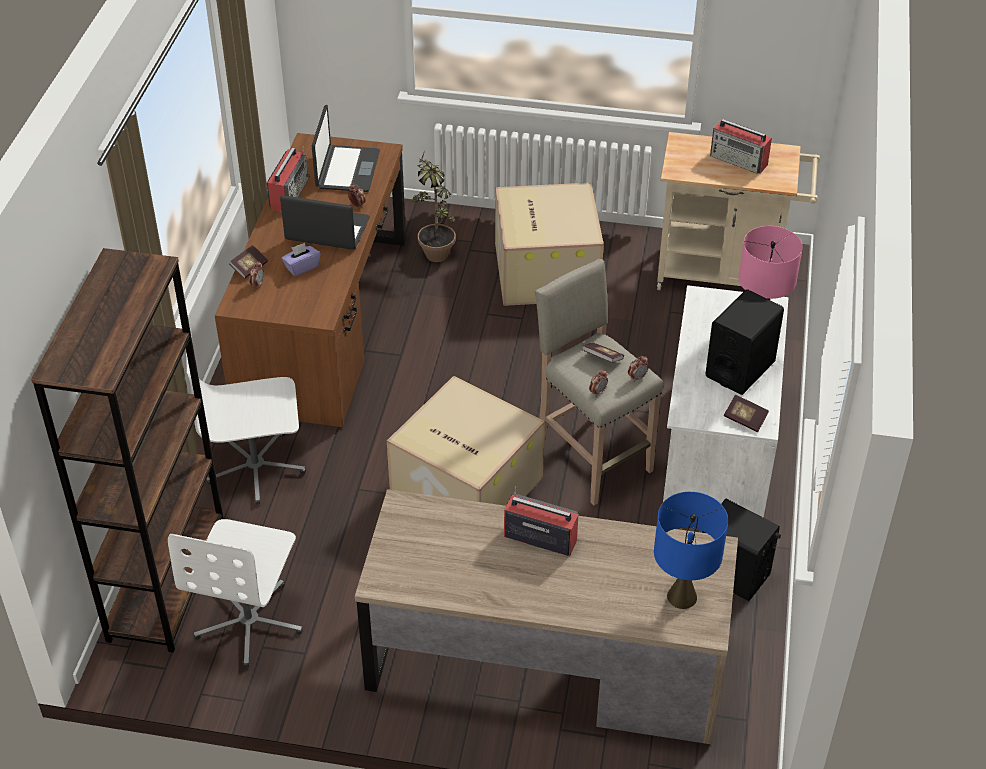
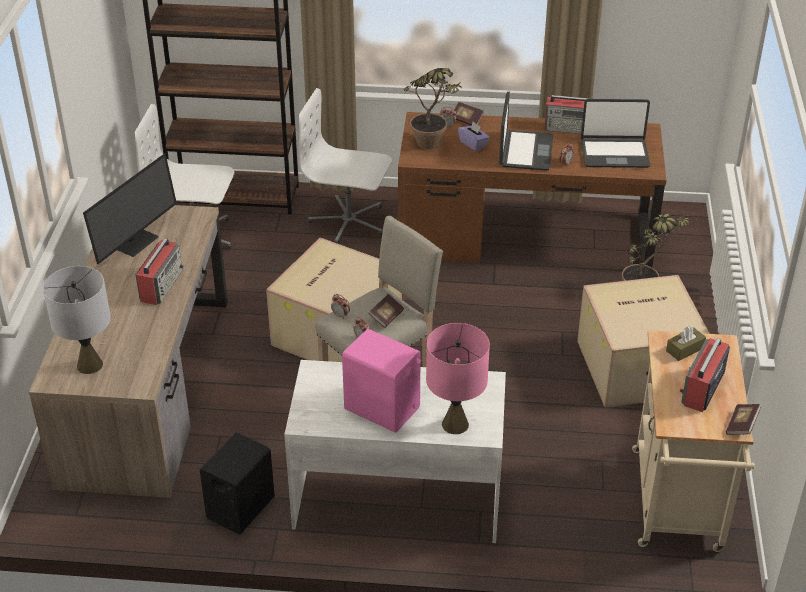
camera: 85 degrees right, 5 degrees down
(256, 467) = (349, 222): white office chair -> white office chair turned 60 degrees counterclockwise
(300, 299) = (433, 147): none -> potted plant
(446, 570) = (132, 241): none -> monitor
(682, 597) = (89, 365): blue table lamp -> grey table lamp
(688, 162) = (685, 349): none -> brown tissue box
(740, 369) = (382, 408): black speaker -> pink speaker
(745, 419) = (311, 411): book -> book (741, 425)

